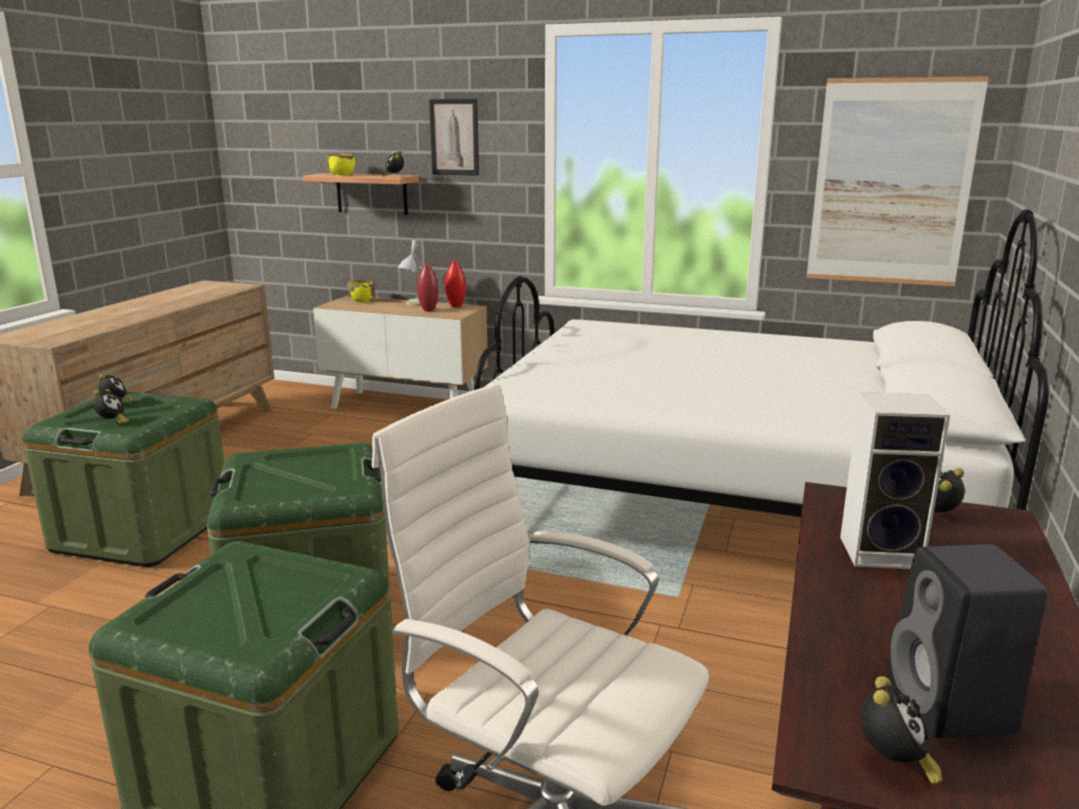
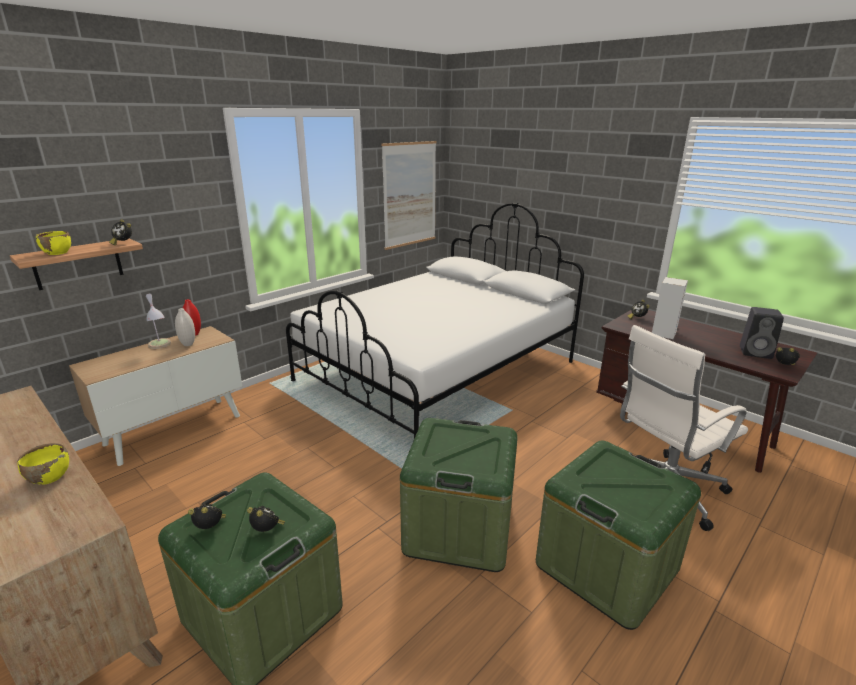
camera: 65 degrees left, 5 degrees up
(362, 300) = (105, 362): yellow bowl -> yellow bowl (49, 477)
(428, 310) = (188, 344): red vase -> white vase
(454, 137) = (159, 200): picture -> none

